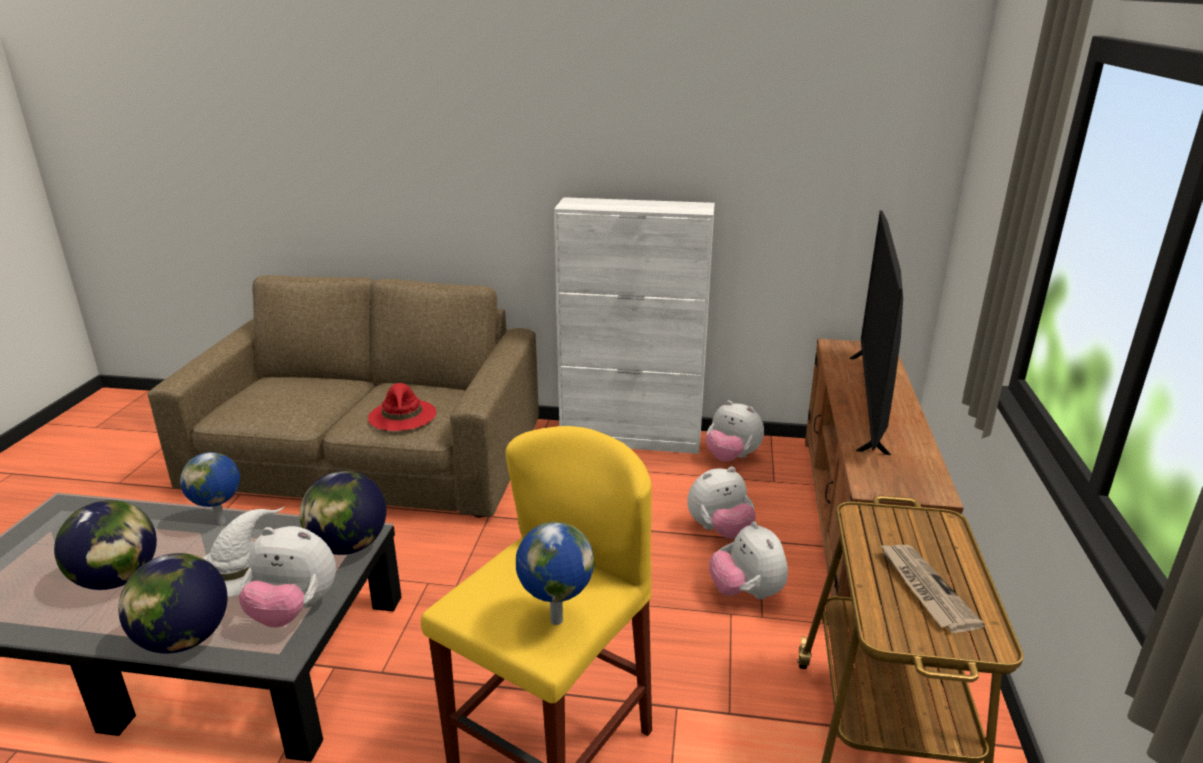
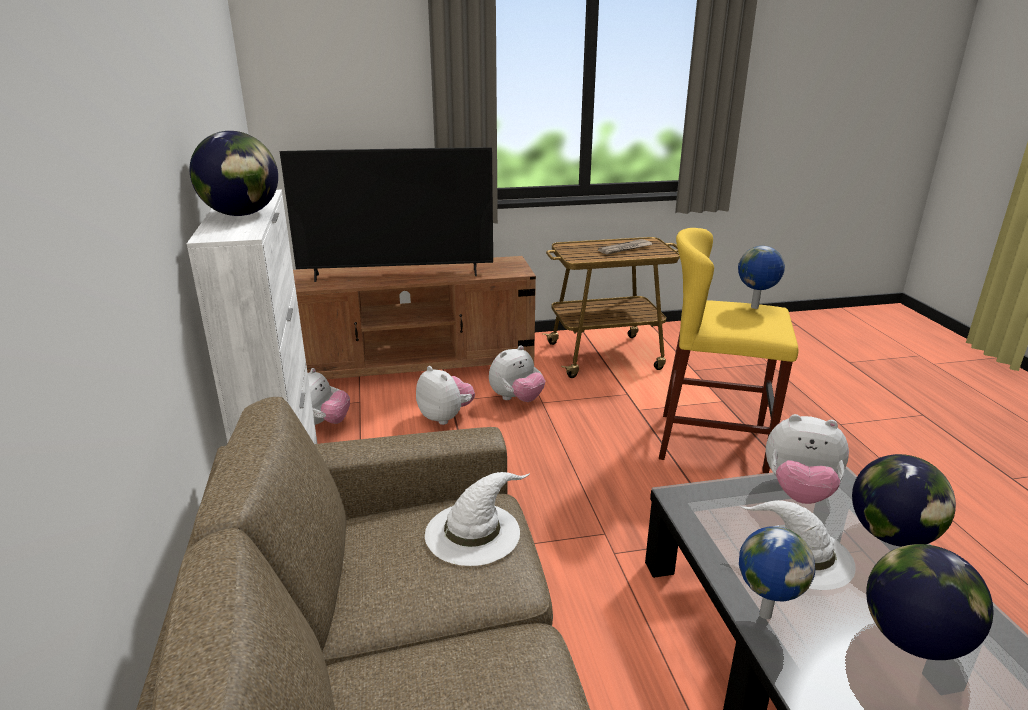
camera: 110 degrees left, 0 degrees up
(293, 610) = (799, 492): plush toy -> plush toy turned 120 degrees clockwise
(348, 546) = (705, 499): globe -> globe (242, 214)
(402, 415) = (473, 532): red hat -> white hat

